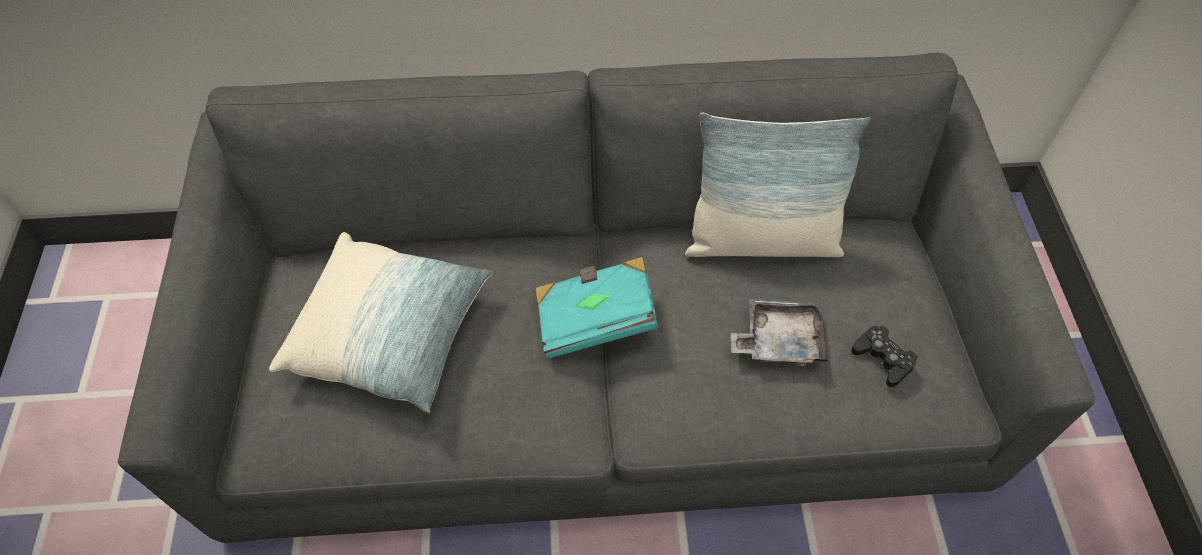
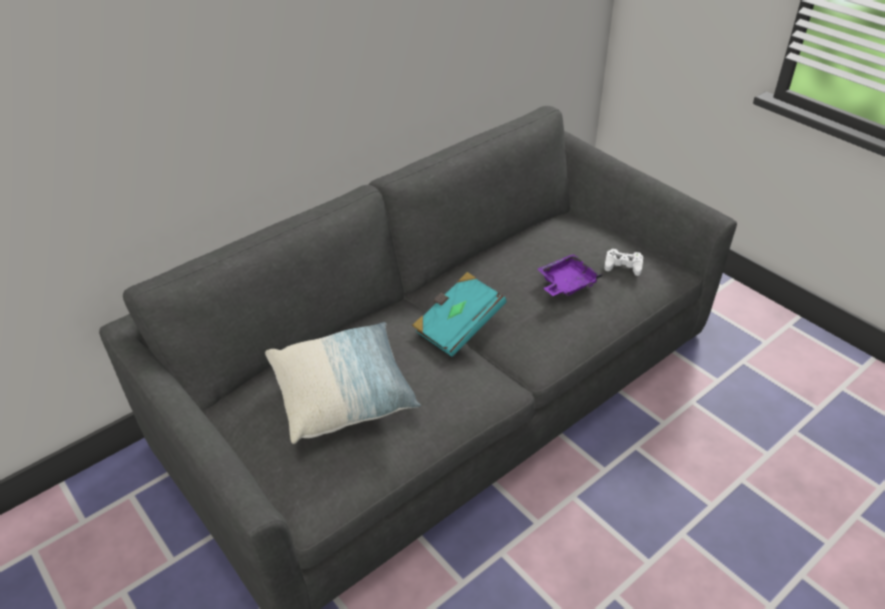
camera: 35 degrees left, 15 degrees down
(762, 240) = (511, 247): pillow -> none
(779, 340) = (566, 283): grey tray -> purple tray
(883, 358) = (623, 266): black game controller -> white game controller

